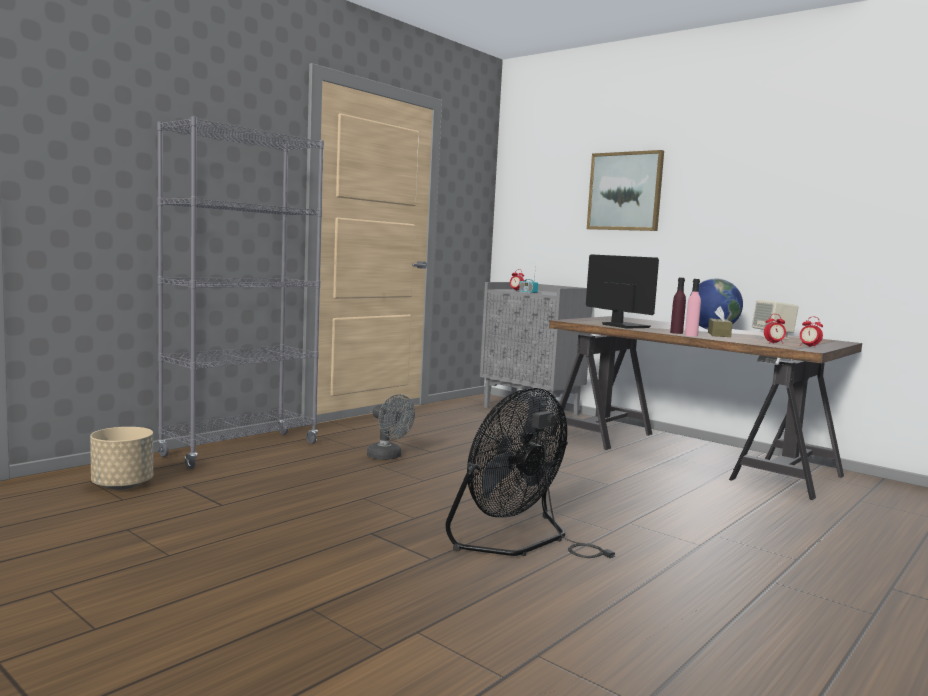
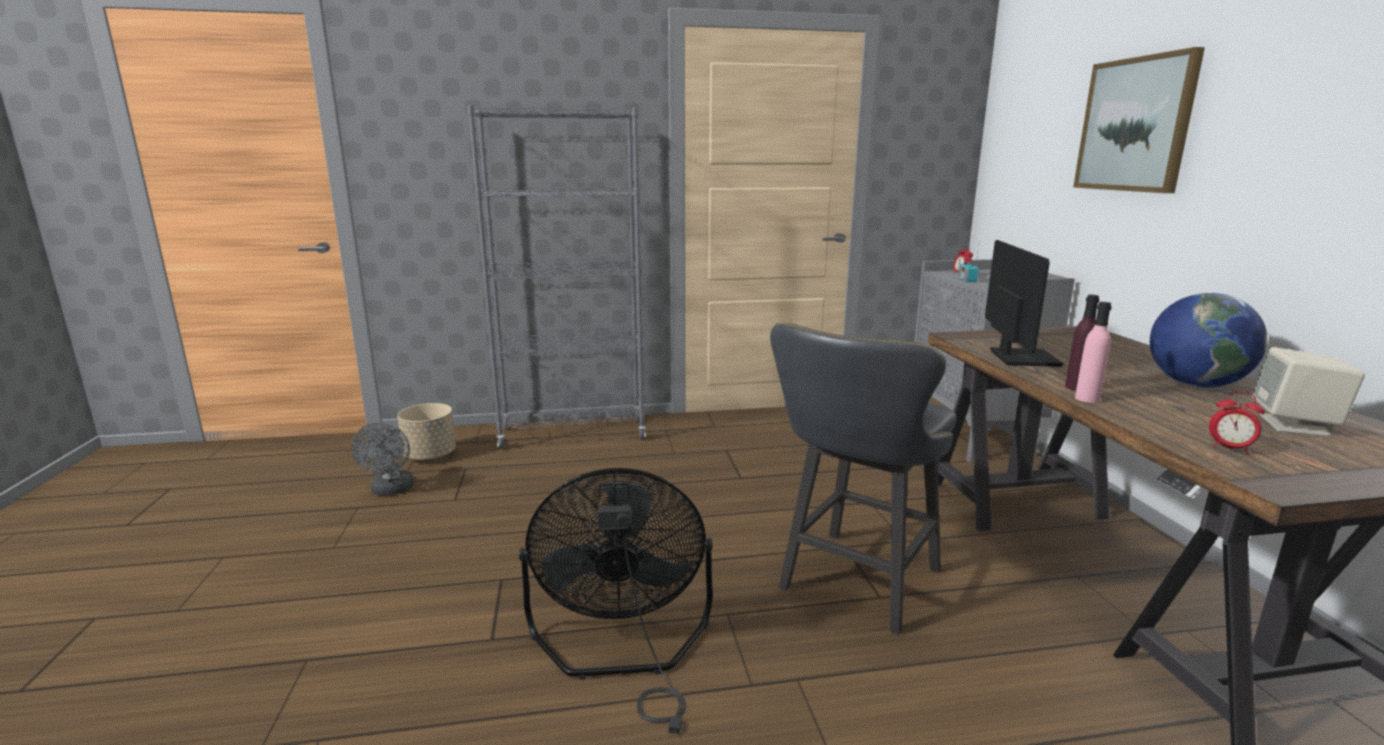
camera: 40 degrees right, 10 degrees up
(388, 457) = (684, 475): grey fan -> grey fan (391, 491)
(590, 484) = (852, 589): none -> grey stool
(719, 335) = (1164, 402): brown tissue box -> none
(809, 346) = (1307, 474): alarm clock -> none

